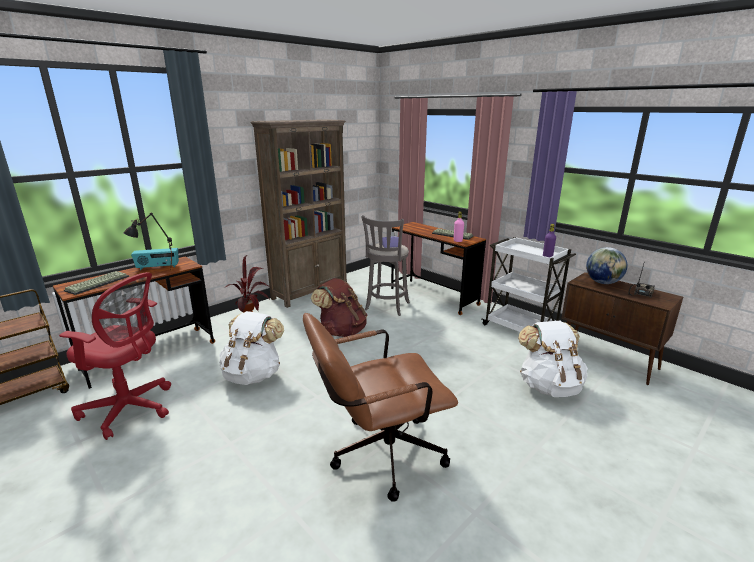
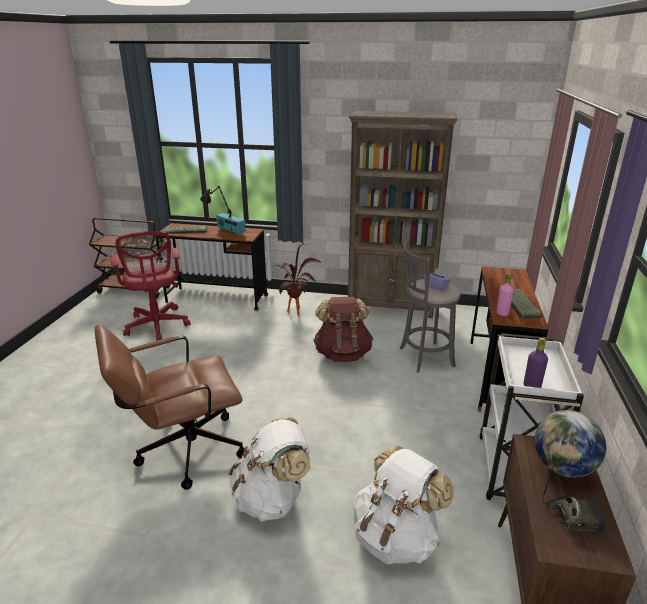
camera: 55 degrees right, 5 degrees up
(253, 375) = (233, 347): white backpack -> white backpack (272, 498)
(378, 455) = (182, 451): brown office chair -> brown office chair turned 60 degrees counterclockwise

